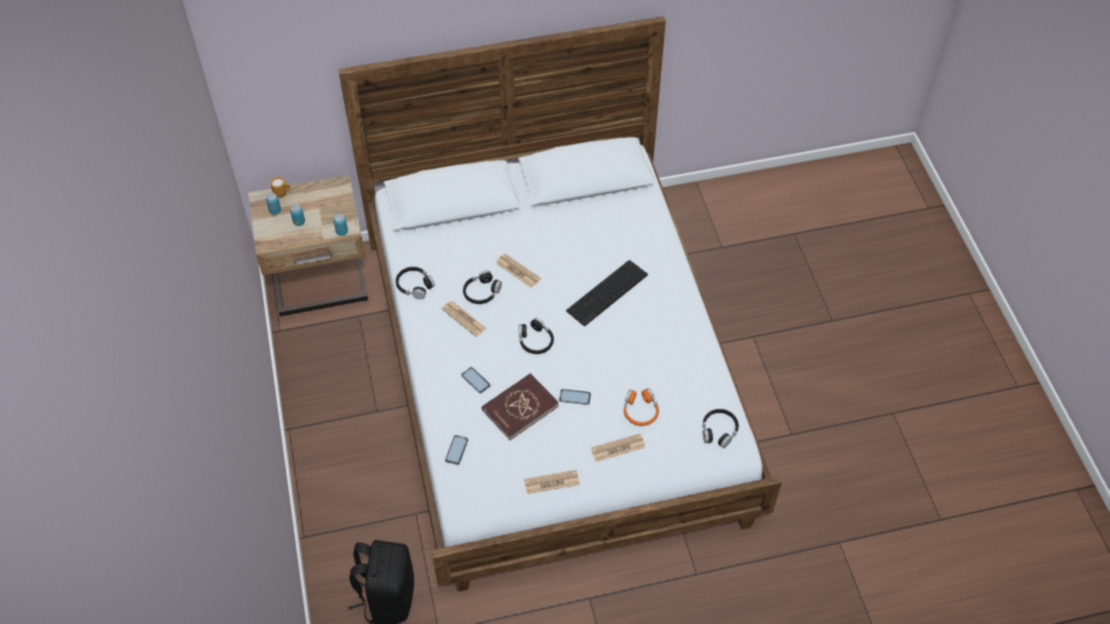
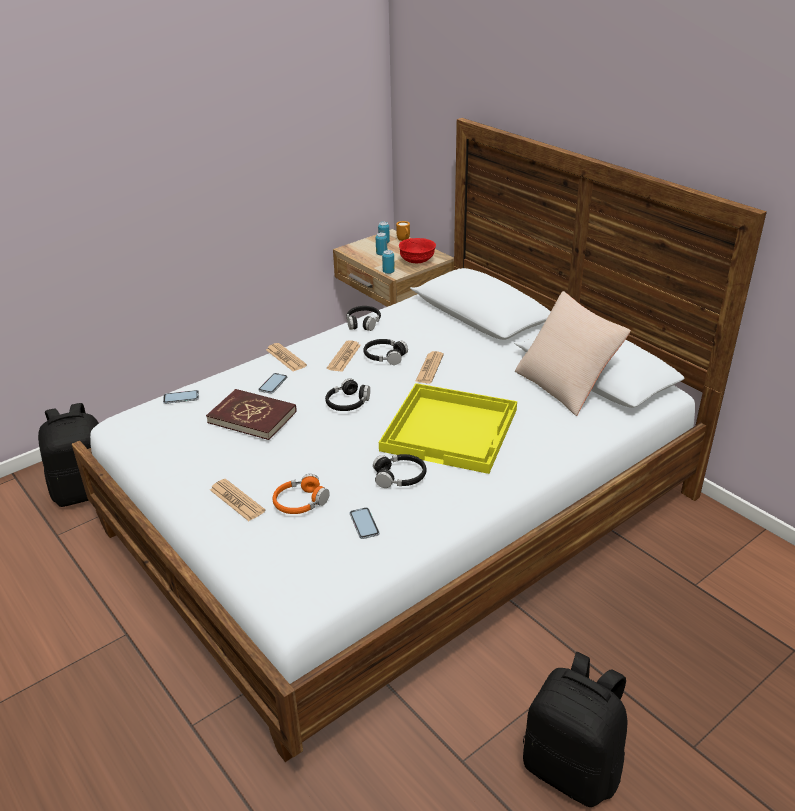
camera: 65 degrees right, 20 degrees down
(335, 203) = (416, 261): none -> red bowl
(551, 482) = (167, 467): newspaper -> newspaper (286, 358)
(575, 397) = (291, 450): phone -> phone (364, 524)
(592, 203) = (566, 385): none -> beige pillow
(607, 292) = (451, 429): keyboard -> yellow tray
(719, 431) = (308, 579): black headphones -> black headphones (400, 477)
(820, 383) = (572, 768): none -> black backpack

